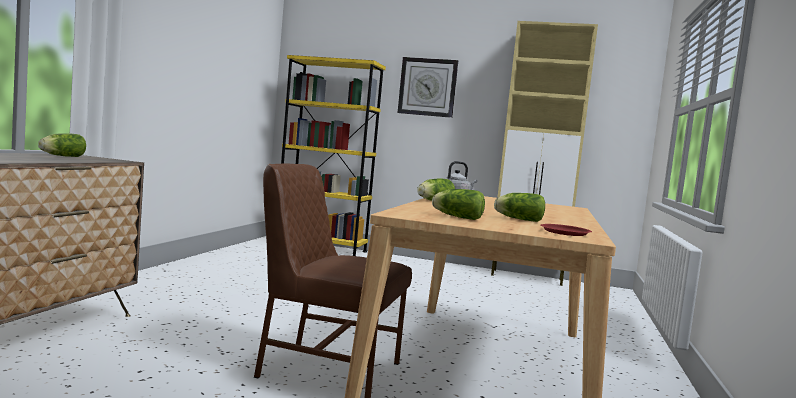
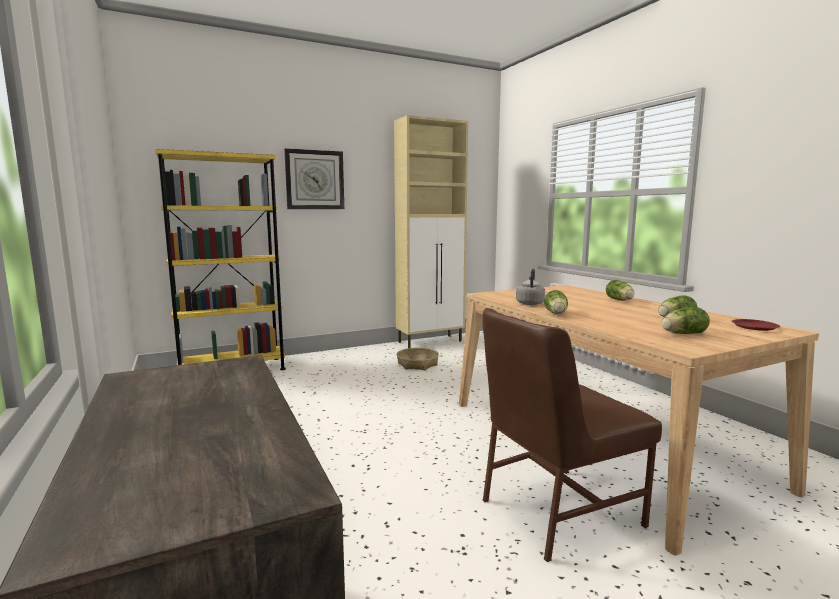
camera: 40 degrees left, 5 degrees up
(61, 156) = (164, 391): lettuce -> lettuce (620, 300)
(467, 284) = (417, 364): none -> basket

